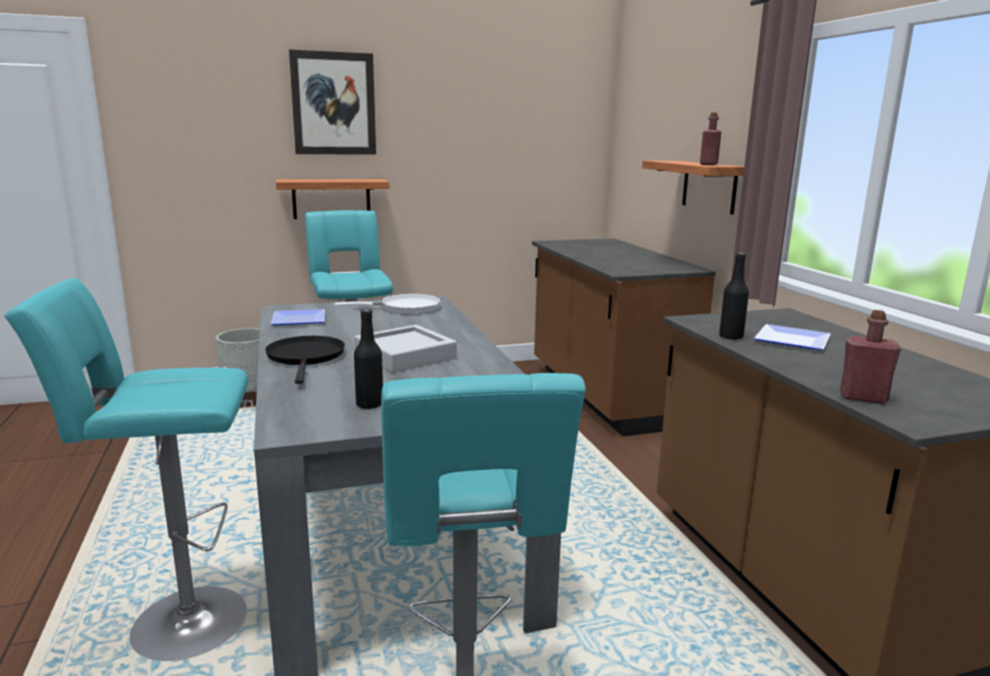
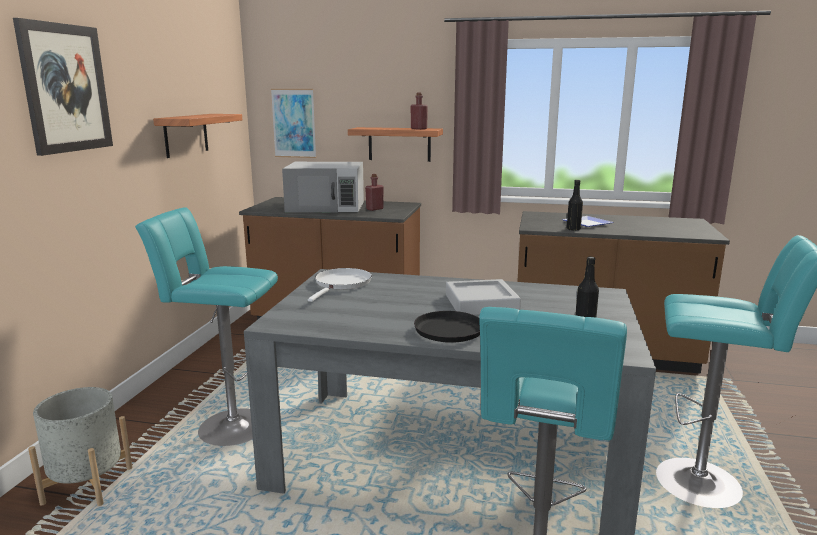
camera: 60 degrees left, 0 degrees up
(297, 319) = (326, 322): plate -> none
(331, 198) = (78, 205): shelf -> shelf (186, 135)
(609, 252) = (326, 206): none -> white microwave
(636, 153) = (294, 123): none -> picture
(863, 398) = (679, 234): red bottle -> red bottle (374, 209)

